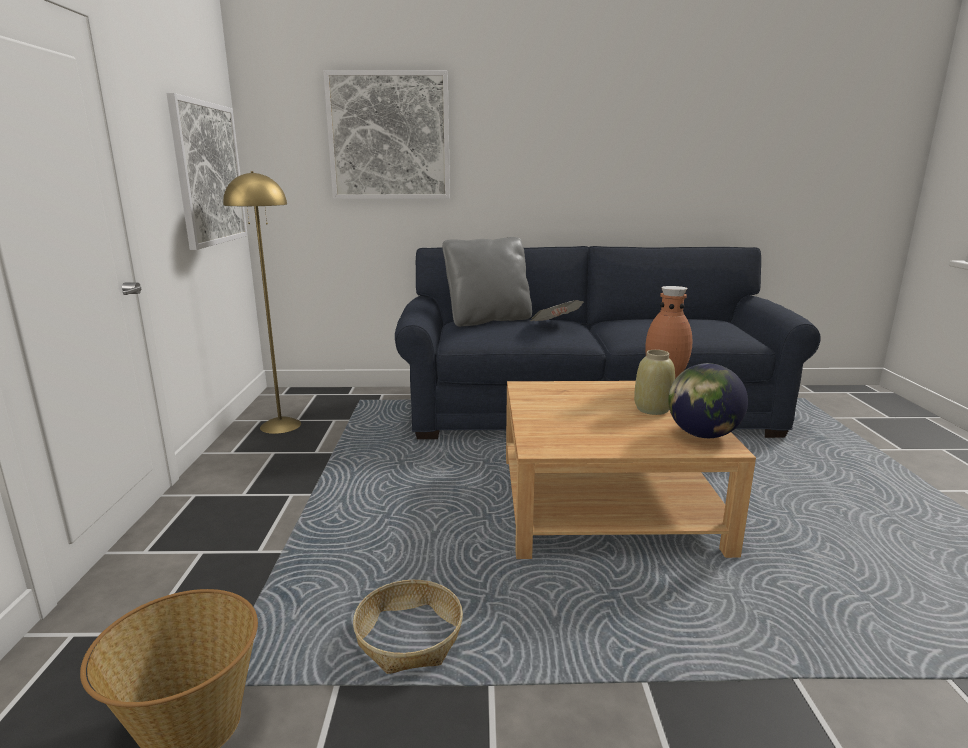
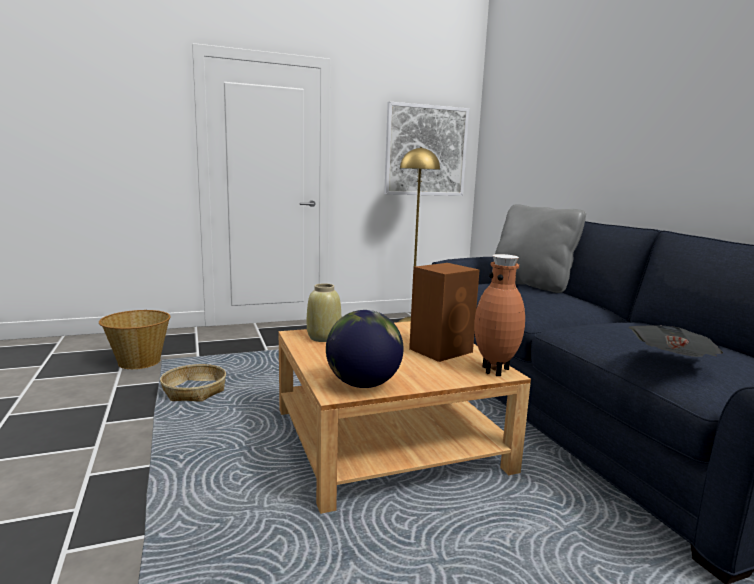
camera: 70 degrees right, 5 degrees down
(389, 136) = (548, 119): picture -> none
(555, 325) = (552, 301): newspaper -> newspaper (671, 363)
(610, 394) = (442, 350): none -> brown speaker
(652, 409) = (415, 365): beige vase -> beige vase (323, 337)

